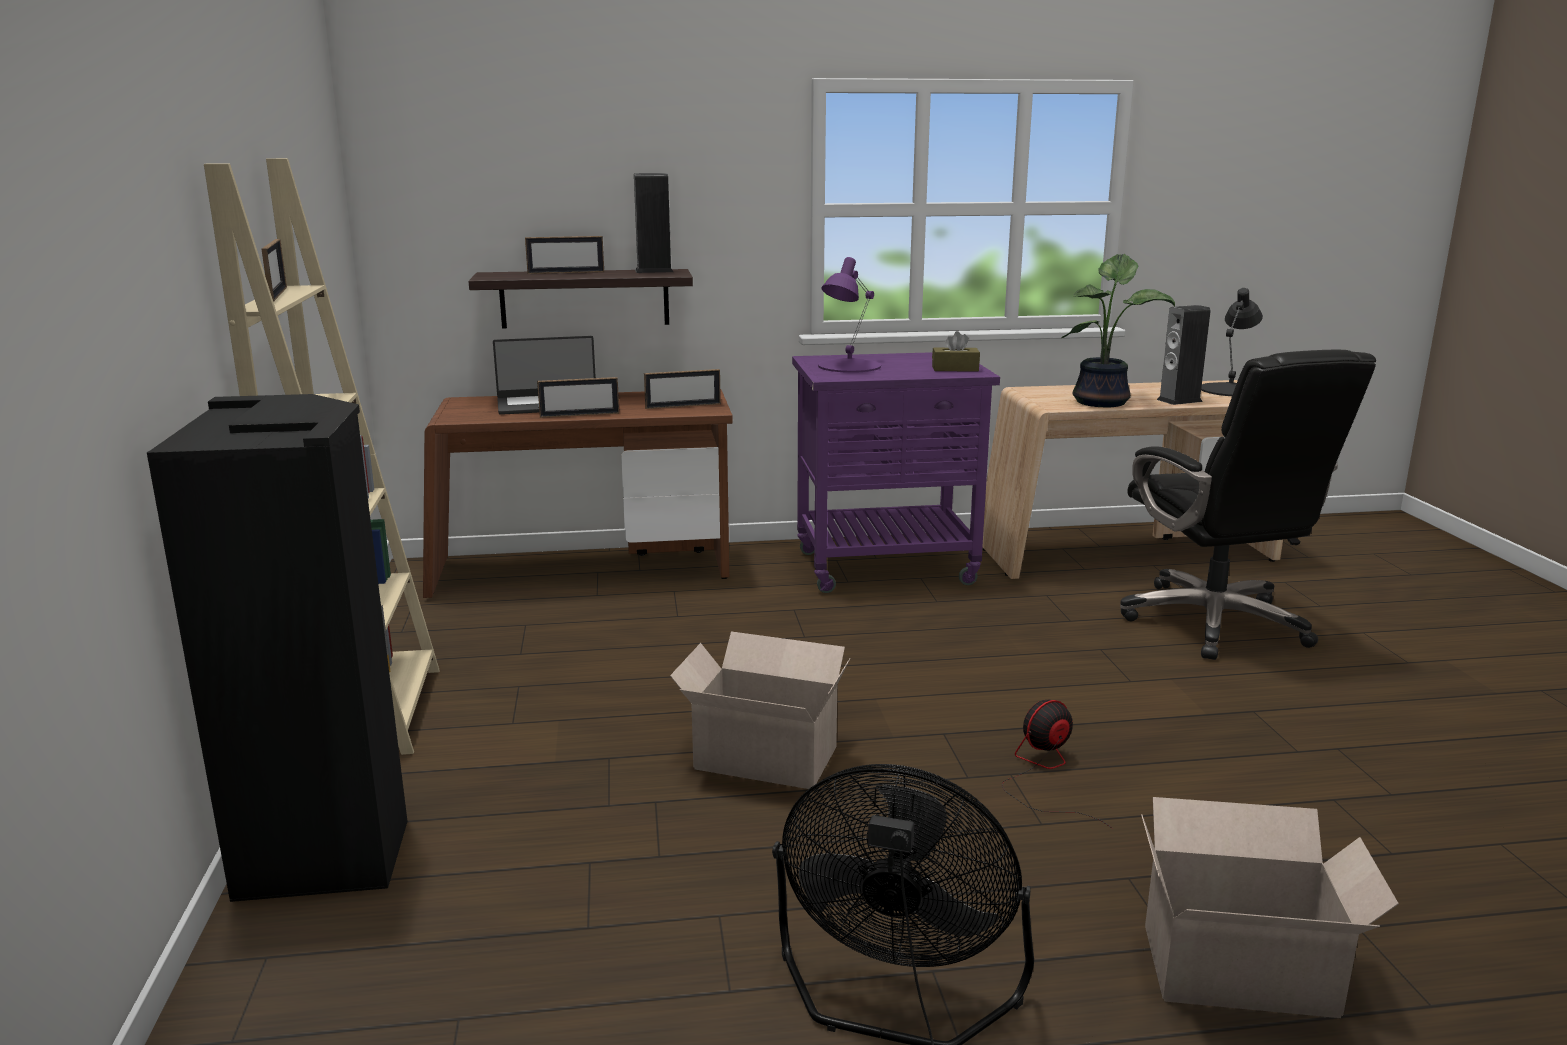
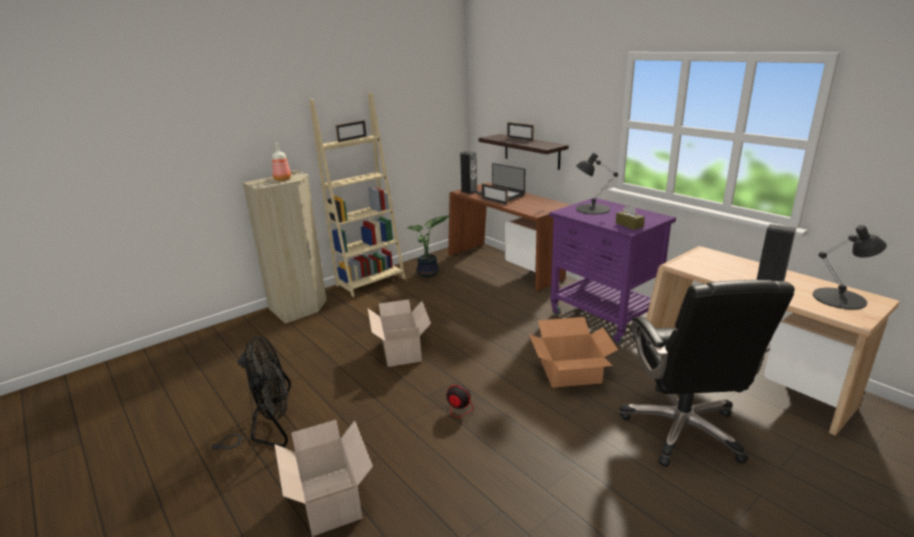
camera: 60 degrees right, 5 degrees up
(295, 413) = (282, 179): none -> bottle
(325, 843) = (300, 307): black cabinet -> beige cabinet
(654, 271) = (549, 144): speaker -> speaker (469, 191)
(683, 406) = (534, 208): picture frame -> none
(848, 366) = (592, 209): purple table lamp -> black table lamp
(1016, 639) = (571, 372): none -> cardboard box
(1103, 402) = (716, 272): potted plant -> potted plant (429, 273)
(1214, 622) = (682, 429): black office chair -> black office chair turned 45 degrees counterclockwise

